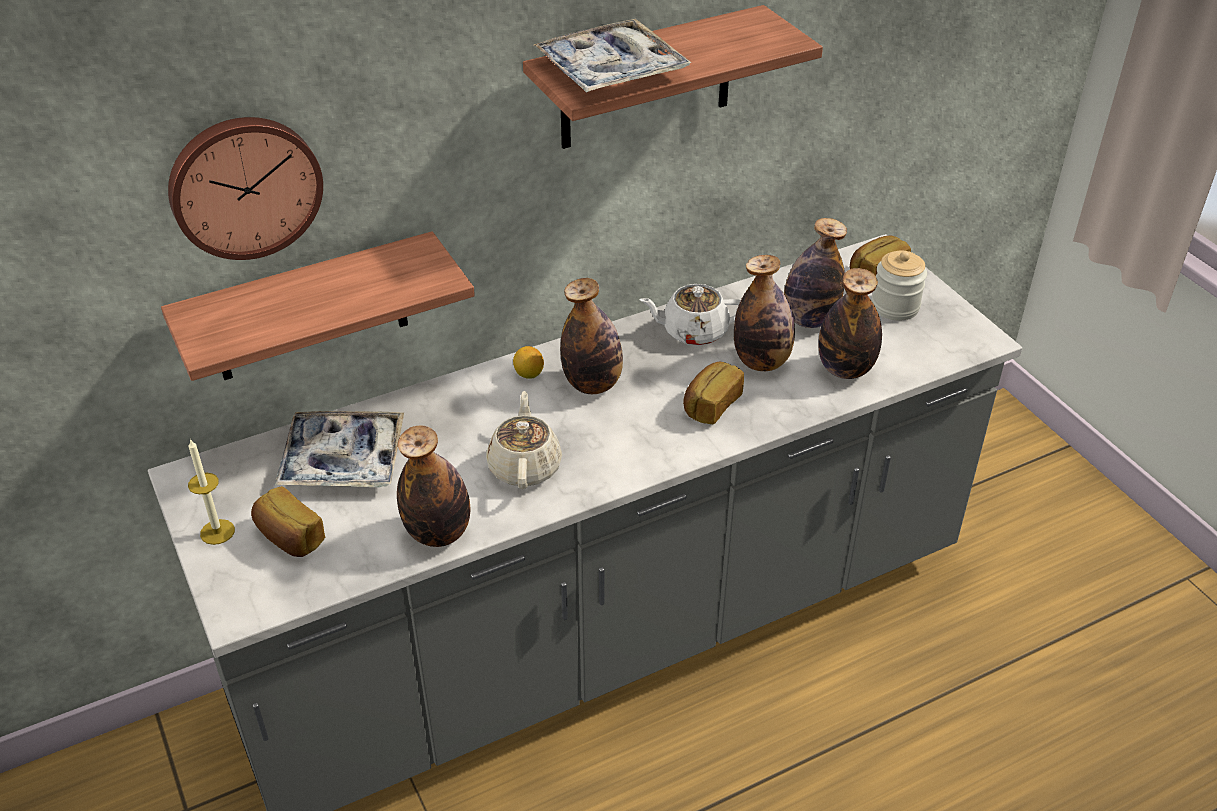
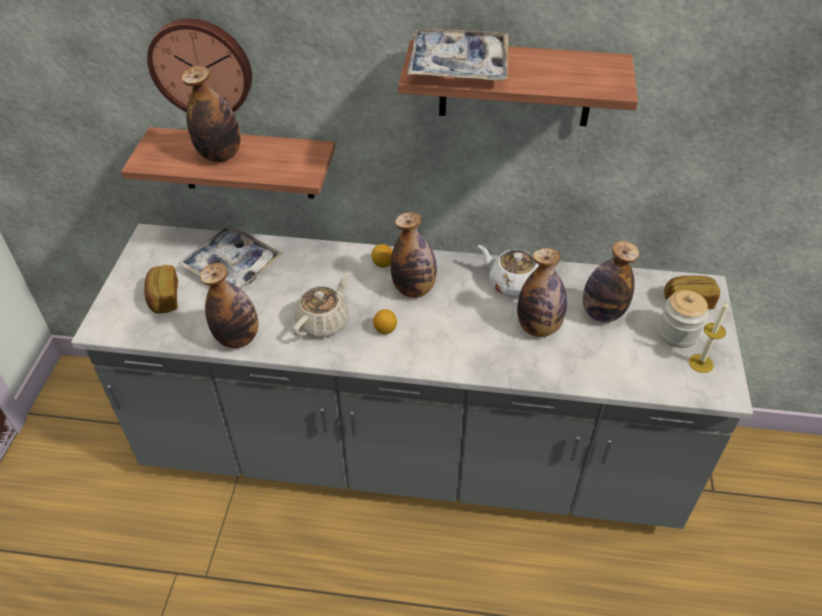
camera: 35 degrees right, 5 degrees up
(217, 532) = (134, 276): candle -> candle (701, 363)
(604, 440) = (385, 329): none -> lemon
(710, 405) = (475, 340): bread -> none
(845, 369) = (593, 361): bottle -> bottle (220, 155)

